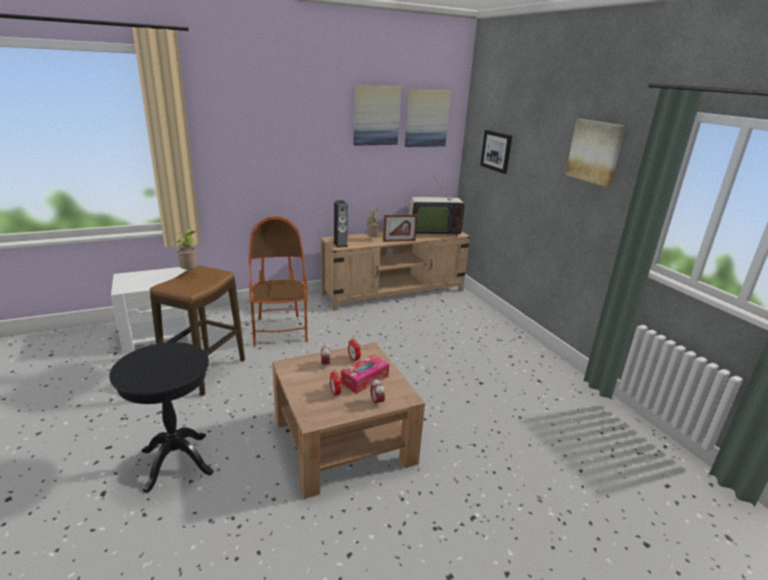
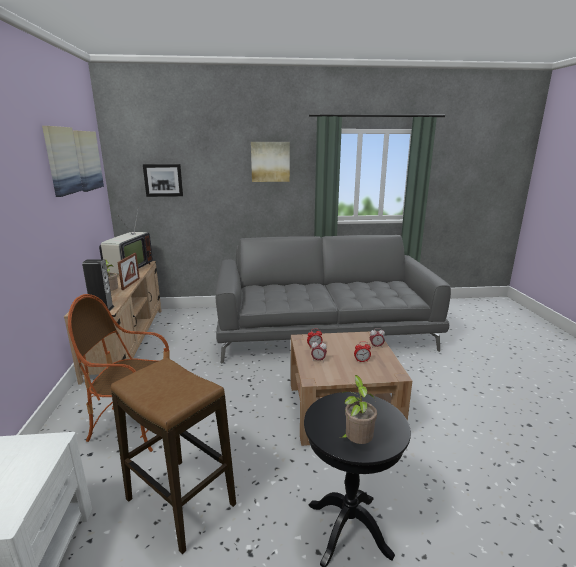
camera: 70 degrees left, 5 degrees down
(190, 272) = (139, 386): potted plant -> potted plant (356, 443)
(364, 379) = (345, 346): tissue box -> none
(519, 405) = (325, 330): none -> grey sofa

